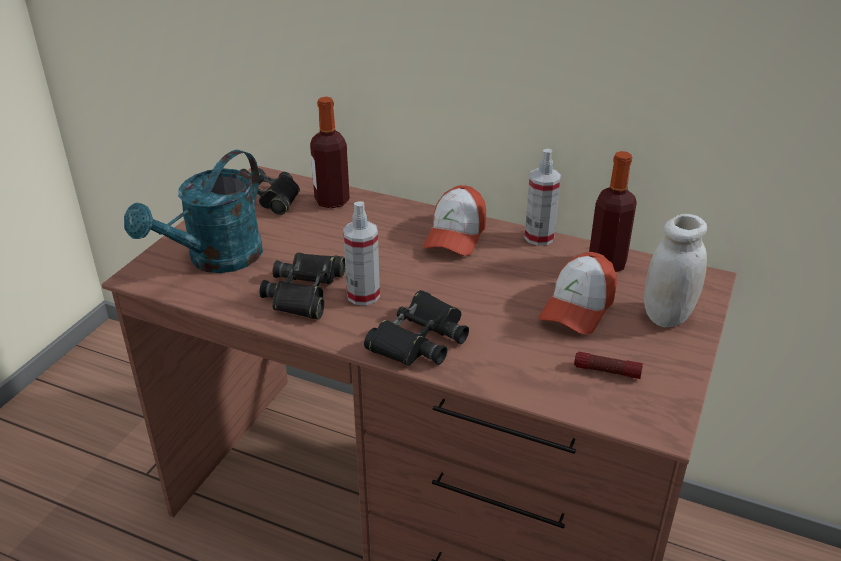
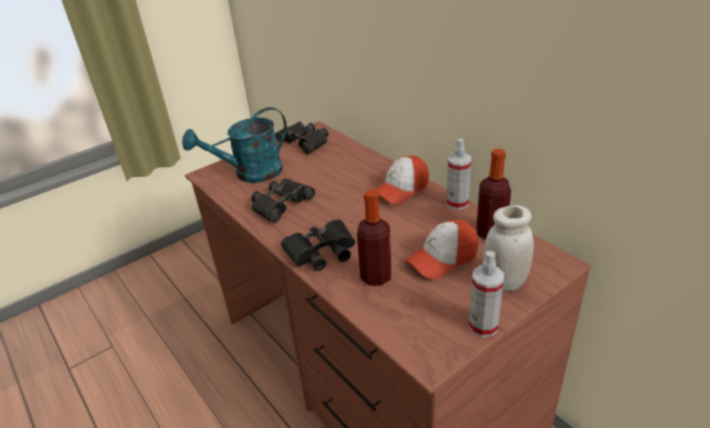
camera: 30 degrees right, 0 degrees up
(332, 201) = (343, 151): bottle -> bottle (376, 277)
(363, 295) = (312, 215): spray bottle -> spray bottle (483, 326)
(607, 371) = (424, 309): flashlight -> none

